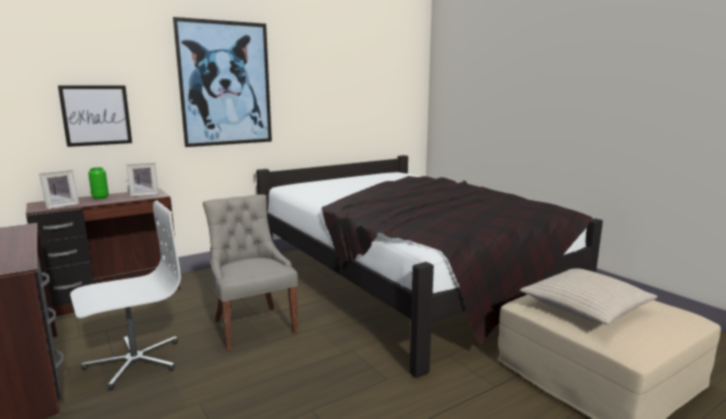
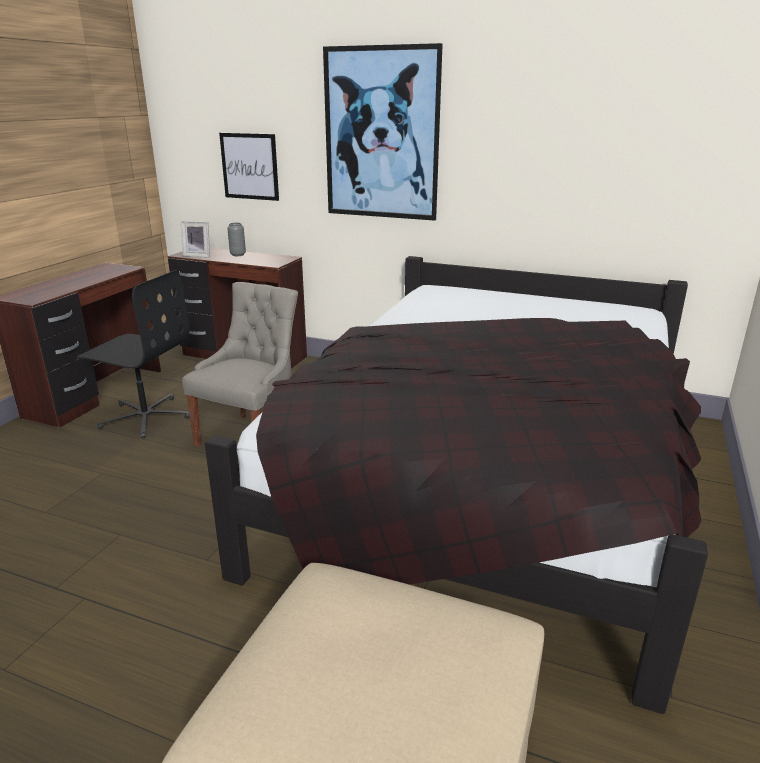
camera: 55 degrees right, 10 degrees up
(100, 198) = (238, 255): green vase -> grey vase
(134, 361) = (145, 417): white office chair -> black office chair
(144, 194) = (269, 260): picture frame -> none
(585, 307) = (344, 644): beige pillow -> none

